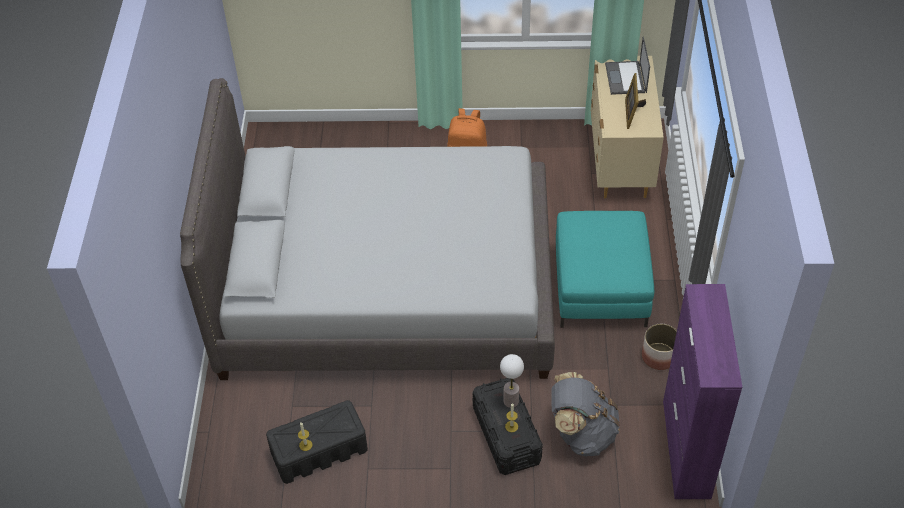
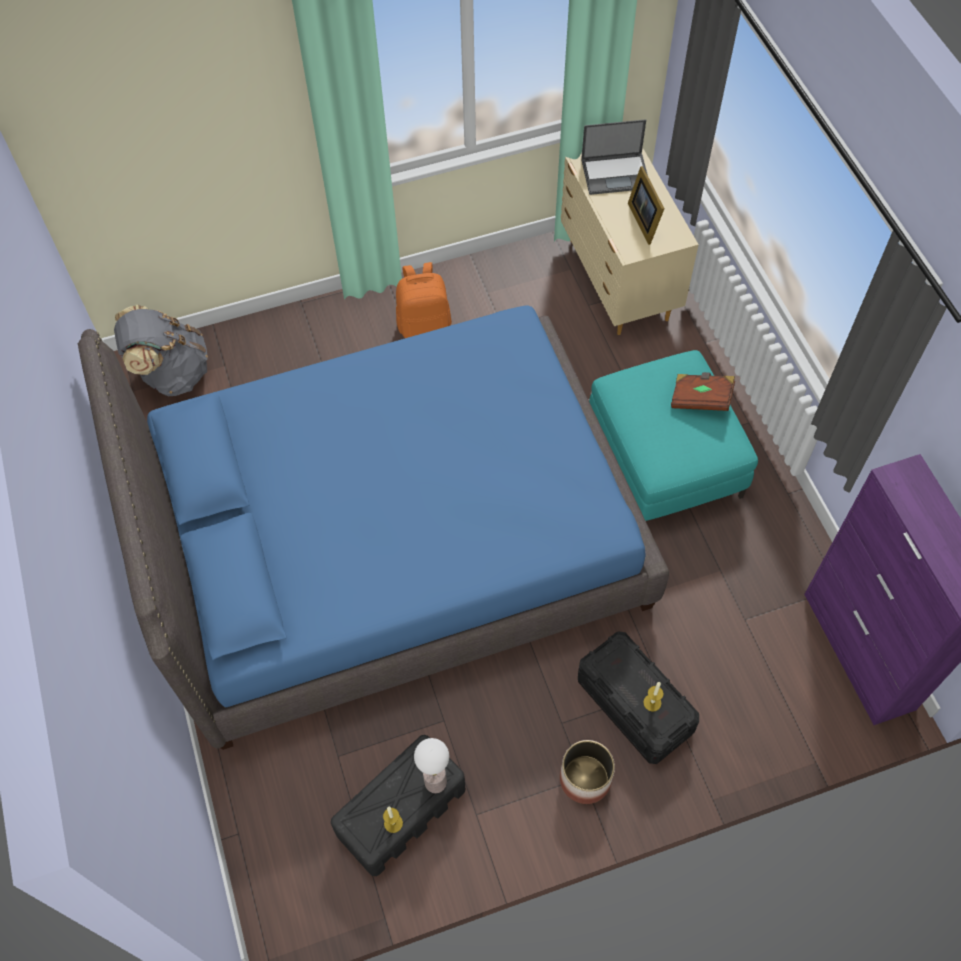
camera: 20 degrees left, 10 degrees up
(386, 288) = (394, 542): grey bed -> blue bed
(510, 401) = (635, 666): table lamp -> table lamp (435, 782)
(581, 433) = (725, 671): grey backpack -> grey backpack (171, 373)
(626, 78) = (616, 173): laptop -> laptop turned 75 degrees counterclockwise
(628, 242) = (701, 398): none -> brown book
(659, 357) = (774, 534): planter -> planter (586, 779)

